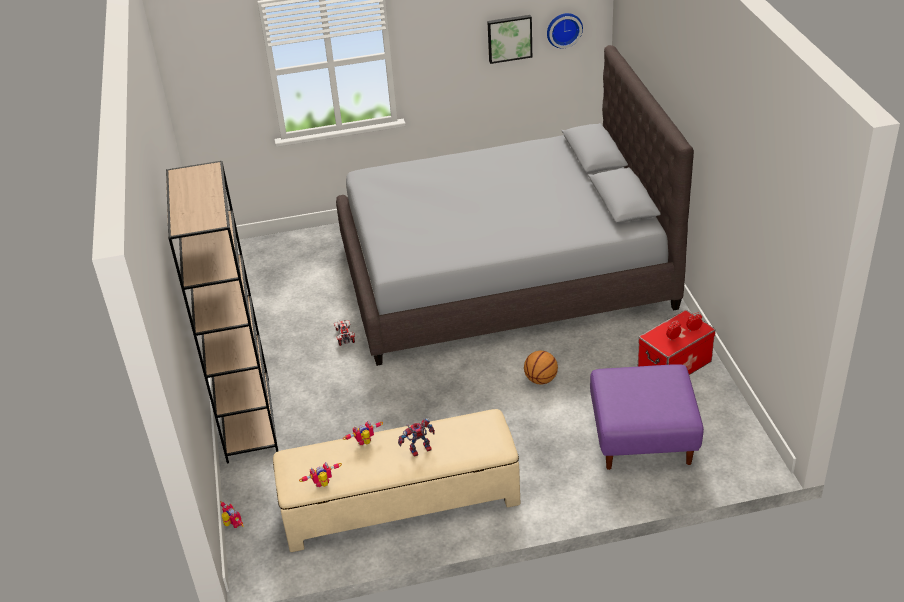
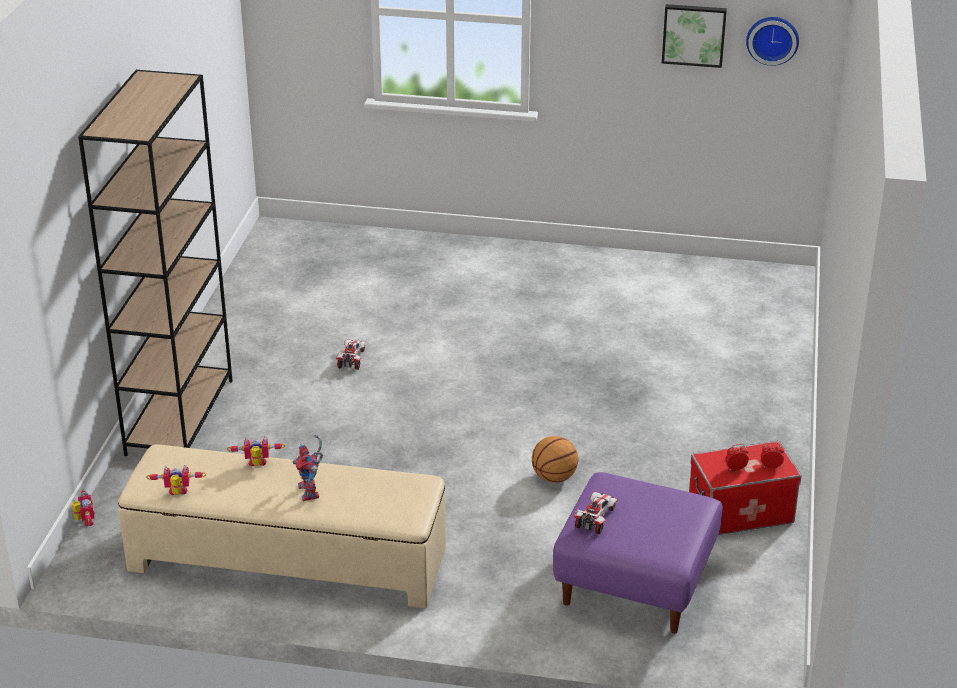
camera: 20 degrees right, 5 degrees down
(419, 451) = (311, 493): toy robot -> toy robot turned 105 degrees counterclockwise
(504, 274) = (596, 344): grey bed -> none
(618, 404) = (595, 519): none -> toy car

